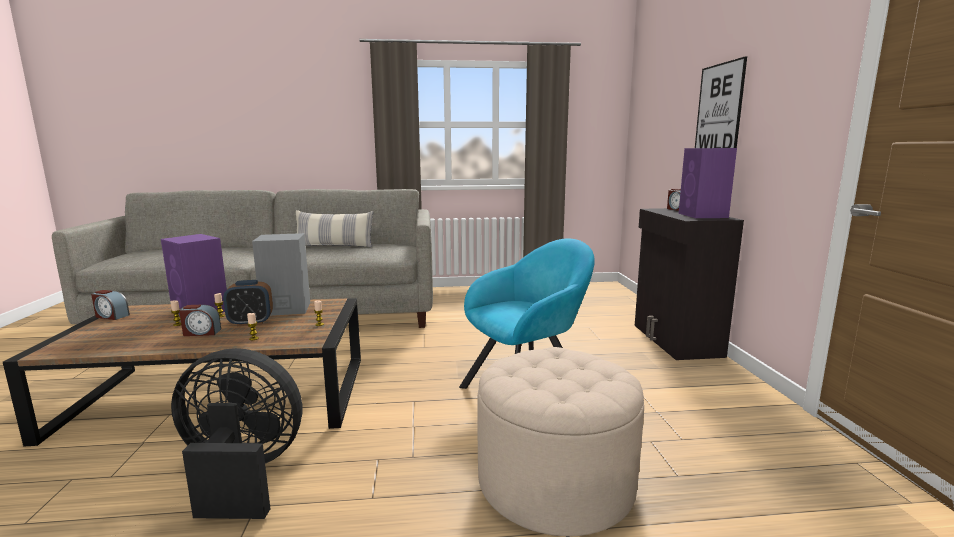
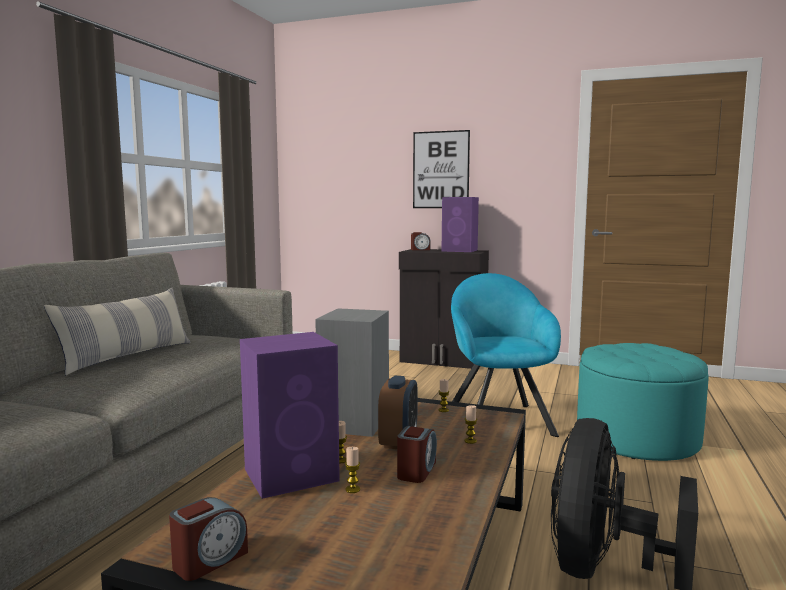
camera: 65 degrees left, 5 degrees down
(555, 481) = (637, 438): beige ottoman -> turquoise ottoman

